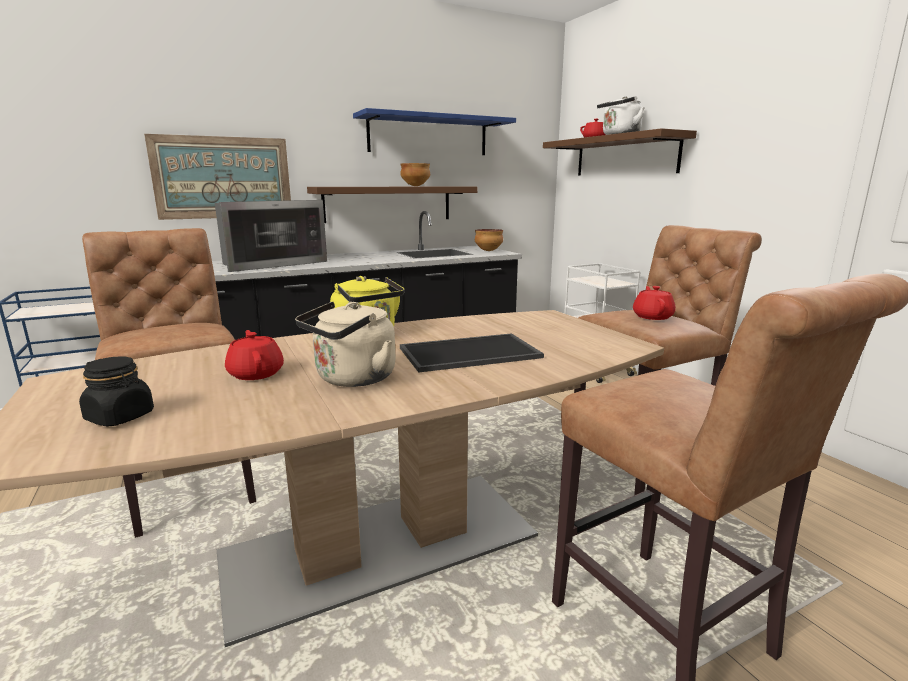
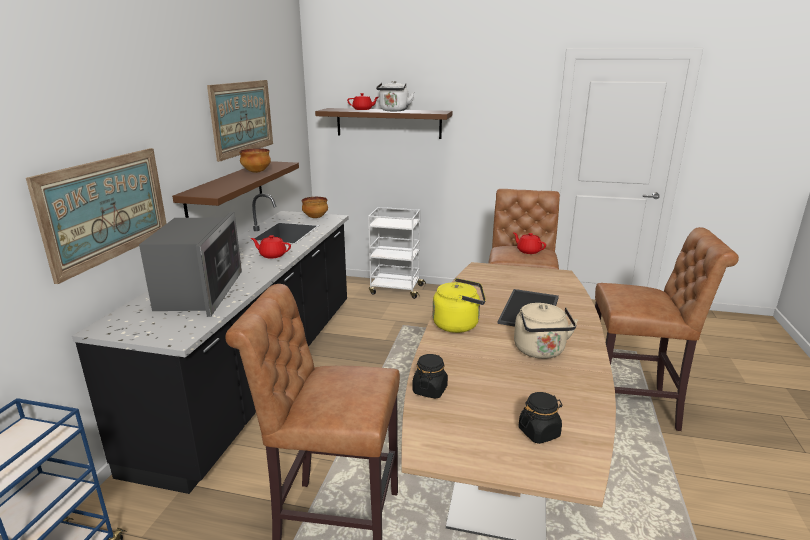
camera: 50 degrees left, 5 degrees up
(193, 356) = (430, 390): none -> black jar
(256, 373) = (497, 375): red teapot -> red teapot (272, 255)
(428, 136) = (242, 118): blue shelf -> picture

